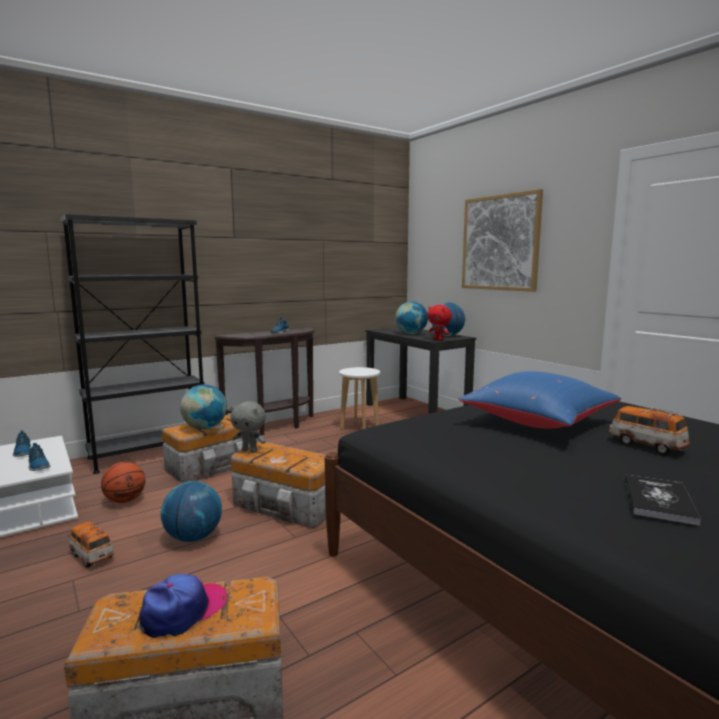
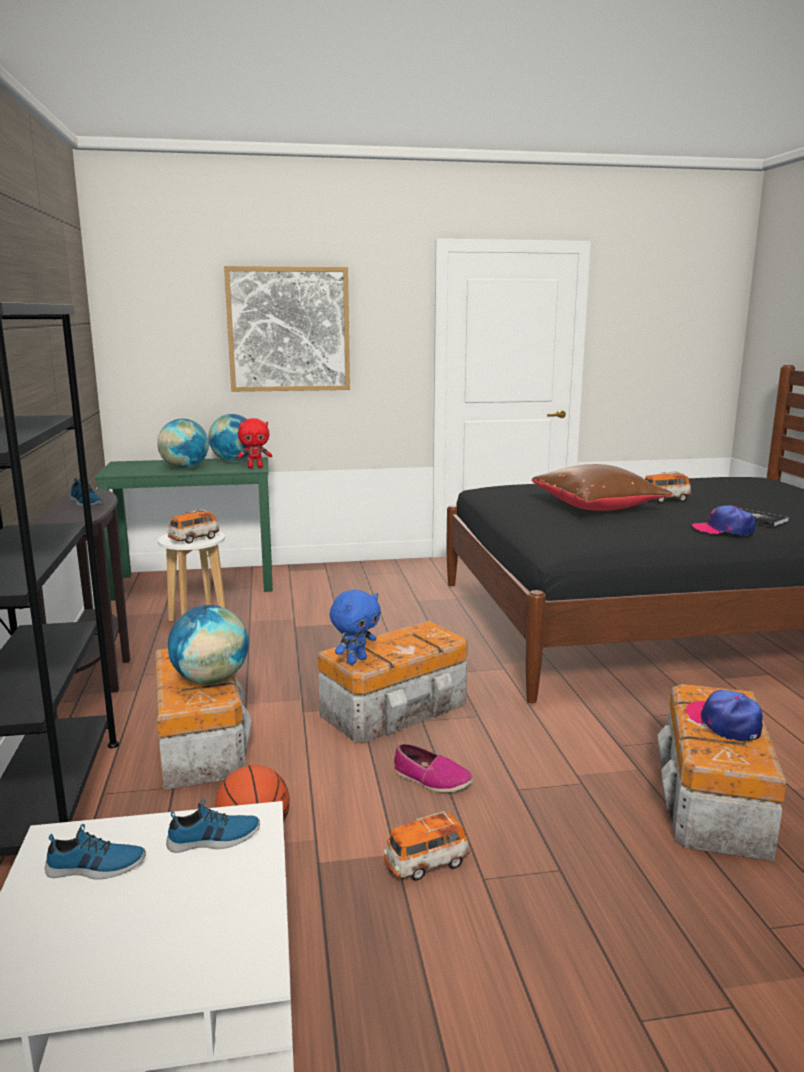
camera: 65 degrees left, 5 degrees up
(193, 537) = (431, 779): globe -> shoe
(250, 451) = (356, 660): grey plush toy -> blue plush toy
(356, 372) = (194, 539): none -> toy car
(416, 412) = (196, 583): black desk -> green desk
(539, 423) = (598, 508): blue pillow -> brown pillow
(550, 483) = (723, 530): none -> cap

